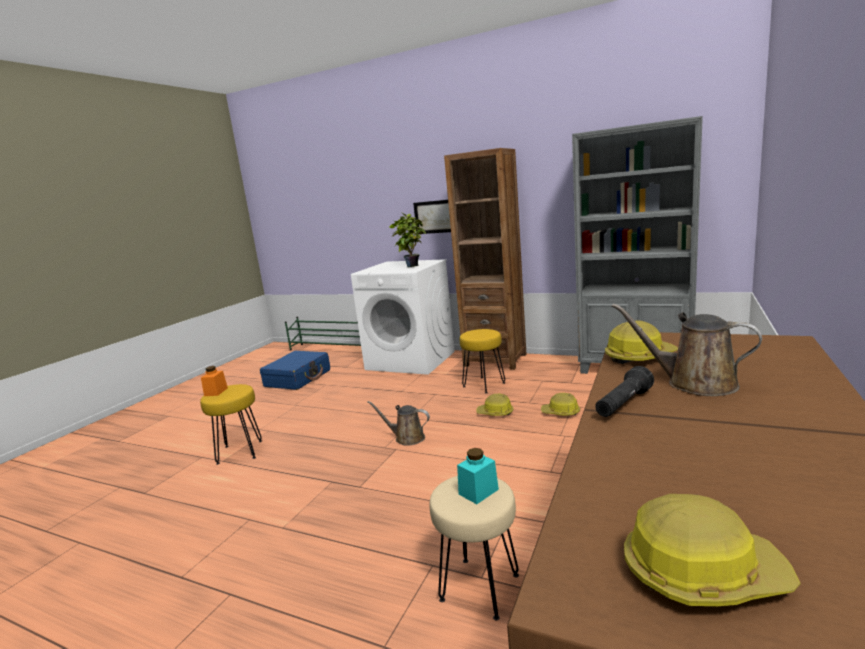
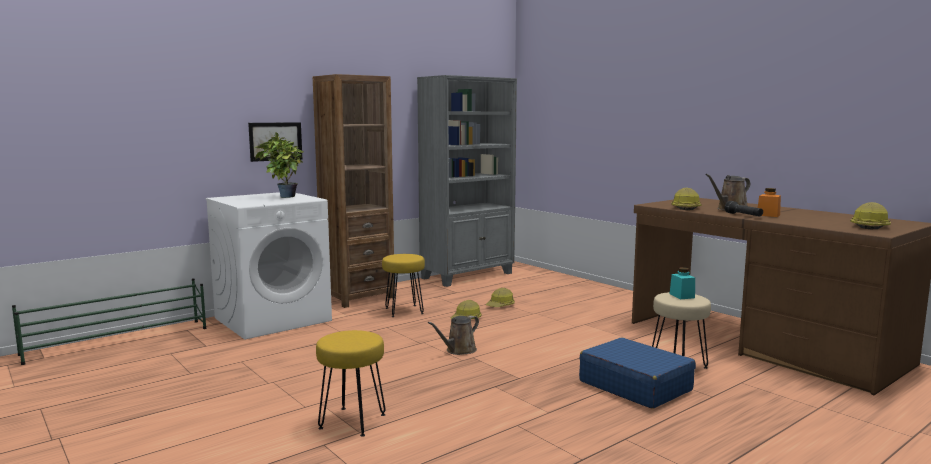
camera: 65 degrees left, 5 degrees down
(216, 392) = (337, 342): orange jar -> orange jar (768, 215)
(298, 378) = (175, 372): blue suitcase -> blue suitcase (635, 386)

